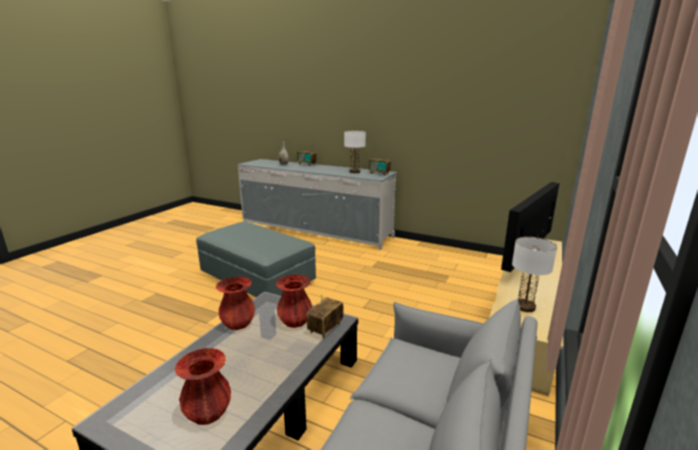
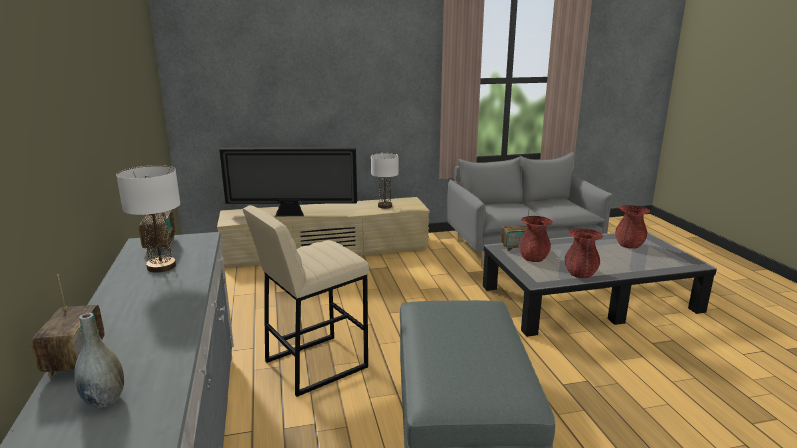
camera: 130 degrees left, 0 degrees up
(347, 263) = (313, 365): none -> beige stool

